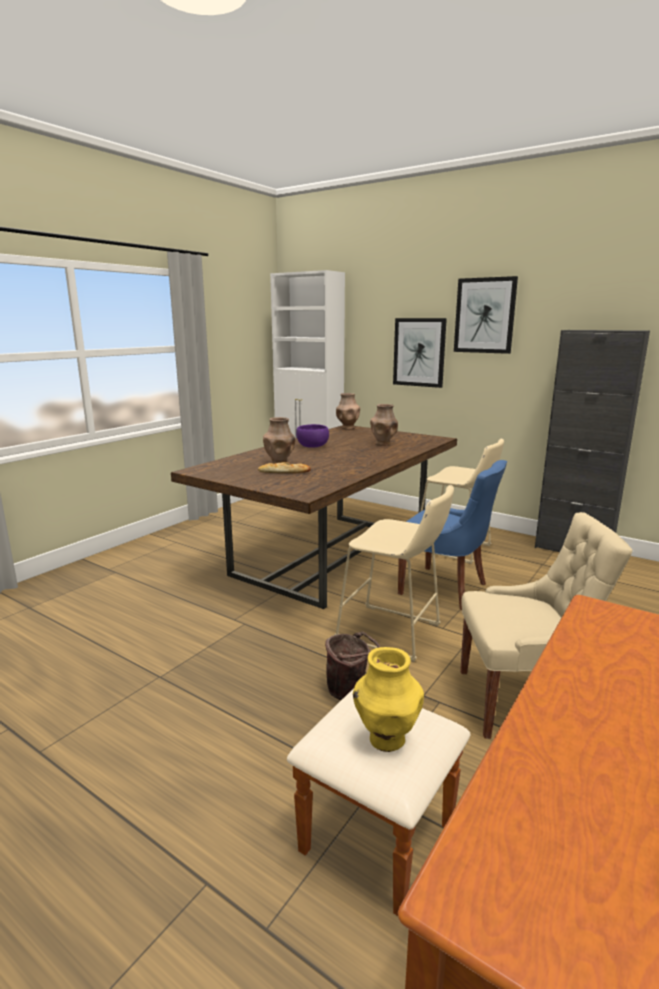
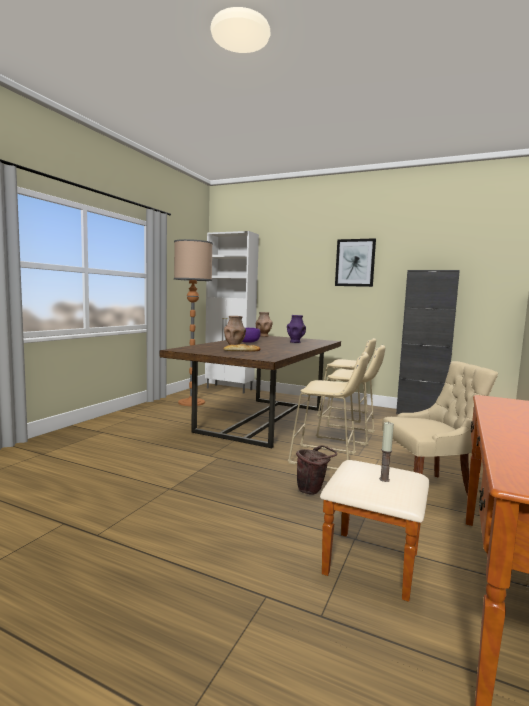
camera: 10 degrees left, 10 degrees down
(249, 520) = (191, 402): none -> floor lamp
(383, 444) = (295, 342): brown vase -> purple vase
(386, 739) = (384, 479): yellow vase -> candle
(419, 352) = (310, 286): picture -> none
(445, 589) = (349, 435): blue chair -> beige stool

